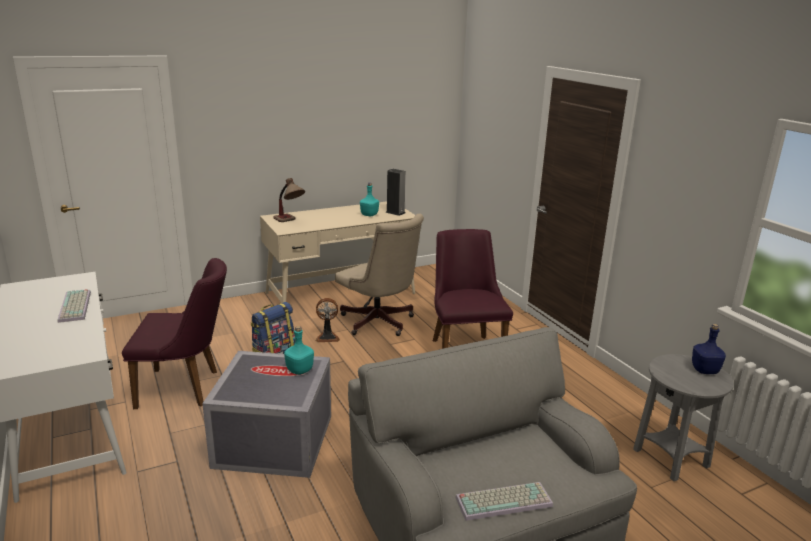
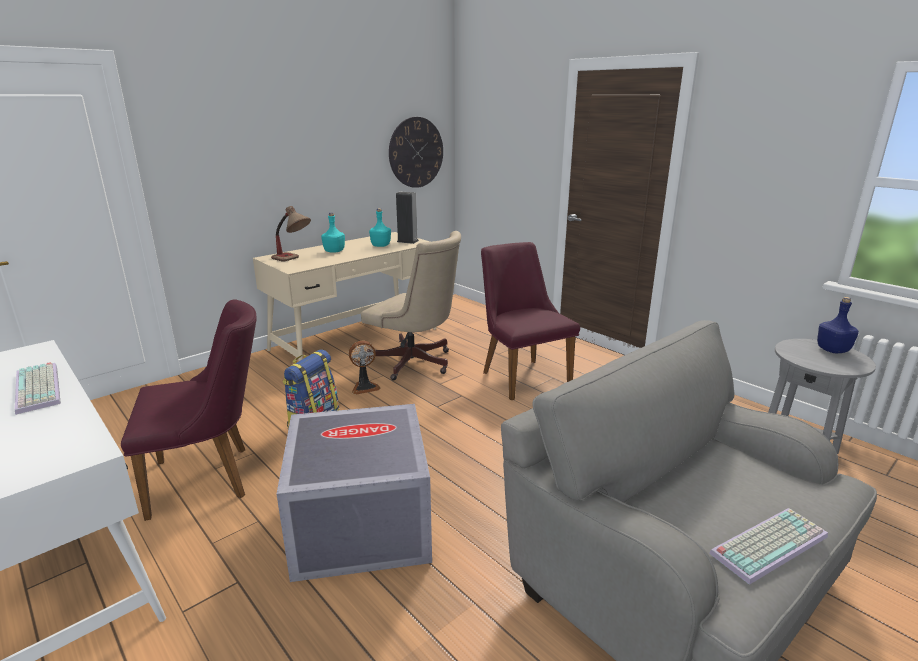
camera: 15 degrees left, 0 degrees up
(299, 370) = (386, 426): turquoise bottle -> turquoise bottle (334, 251)
(419, 131) = (416, 152): none -> wall clock

